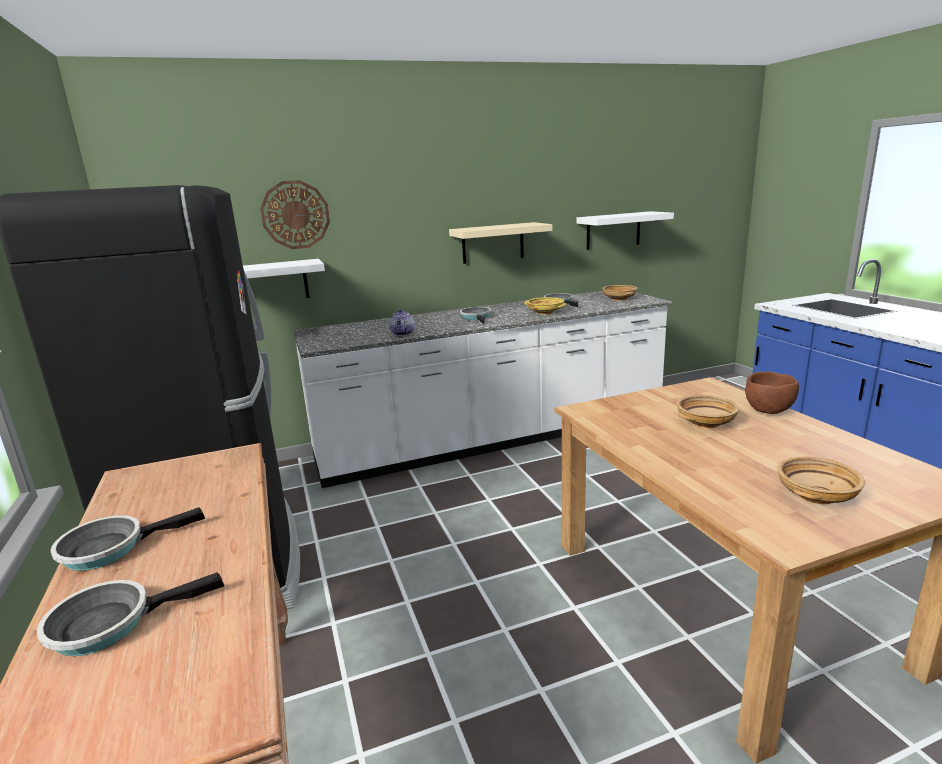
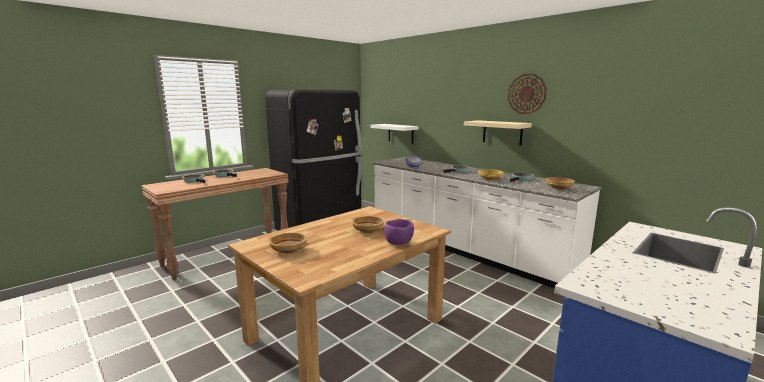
camera: 65 degrees right, 5 degrees down
(295, 215) = (413, 104): wall clock -> wall clock (526, 94)
(613, 230) = (601, 138): white shelf -> none
(768, 410) = (399, 243): brown bowl -> purple bowl

